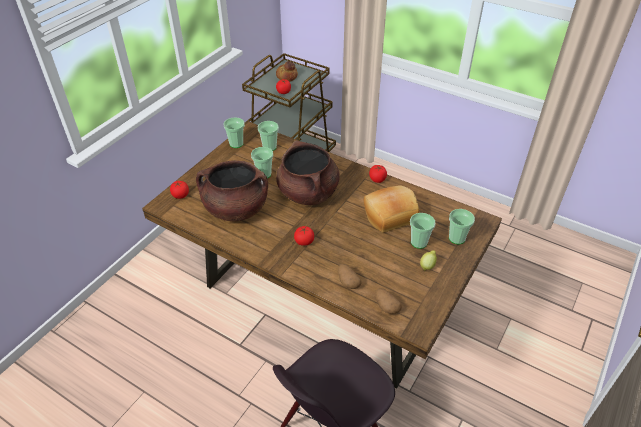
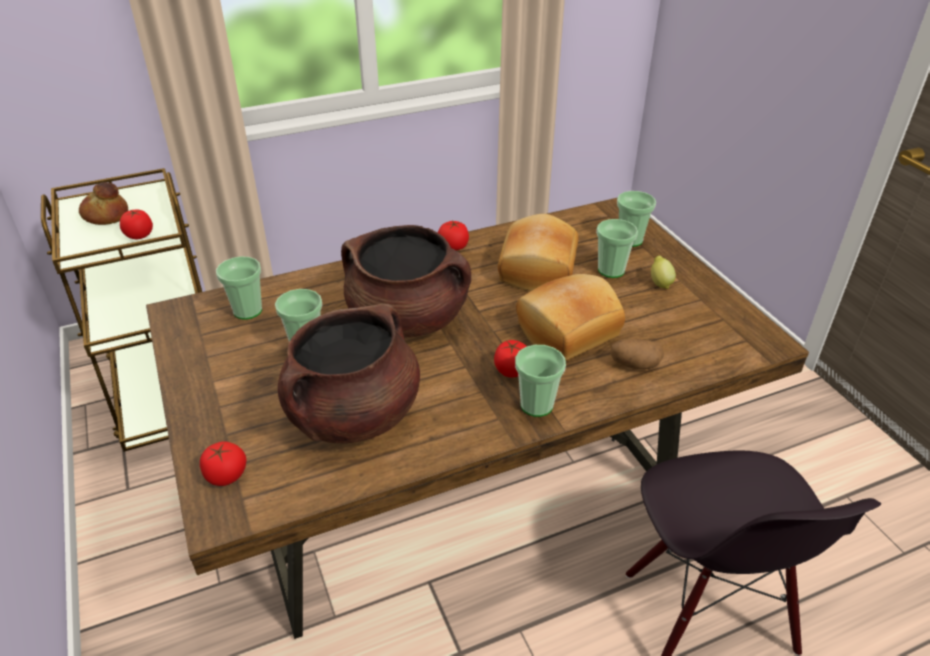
camera: 55 degrees left, 5 degrees down
(236, 144) = (184, 343): cup -> cup (536, 405)
(351, 246) = (566, 329): none -> bread
(386, 306) = (709, 351): potato -> none

